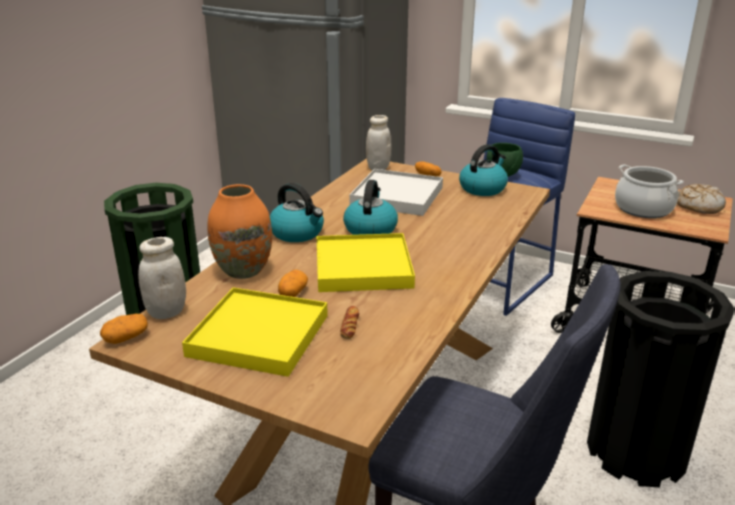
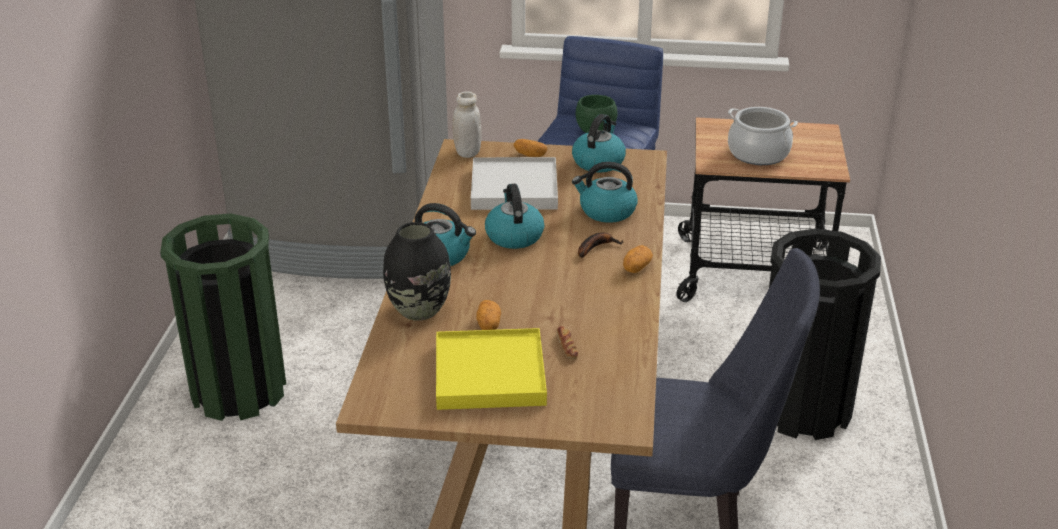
camera: 20 degrees left, 5 degrees up
(126, 338) = (363, 405): potato -> potato (636, 267)
(166, 312) = (380, 371): white jar -> none
(242, 270) = (418, 310): orange vase -> black vase
(363, 267) = (537, 282): yellow tray -> none
(437, 249) = (596, 247): none -> banana
(465, 224) = (606, 211): none -> kettle
(698, 206) = (809, 141): bread -> none

